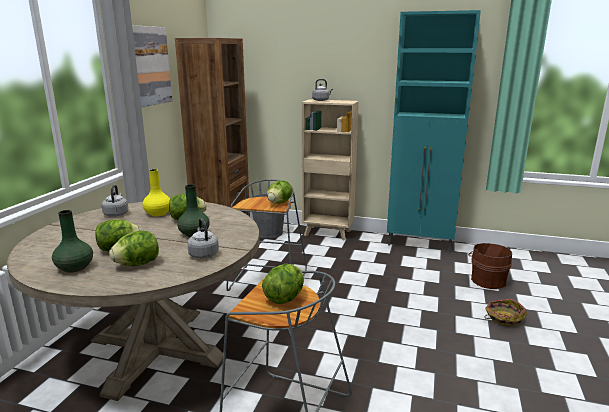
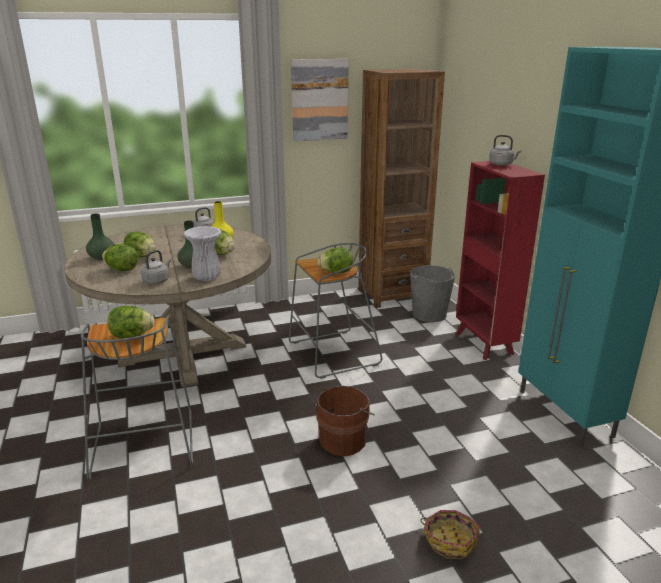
camera: 55 degrees right, 5 degrees up
(233, 234) = (206, 277): none -> white vase
(328, 233) = (484, 344): beige bookcase -> red bookcase
(487, 280) = (543, 501): brown bucket -> brown bucket (344, 439)

